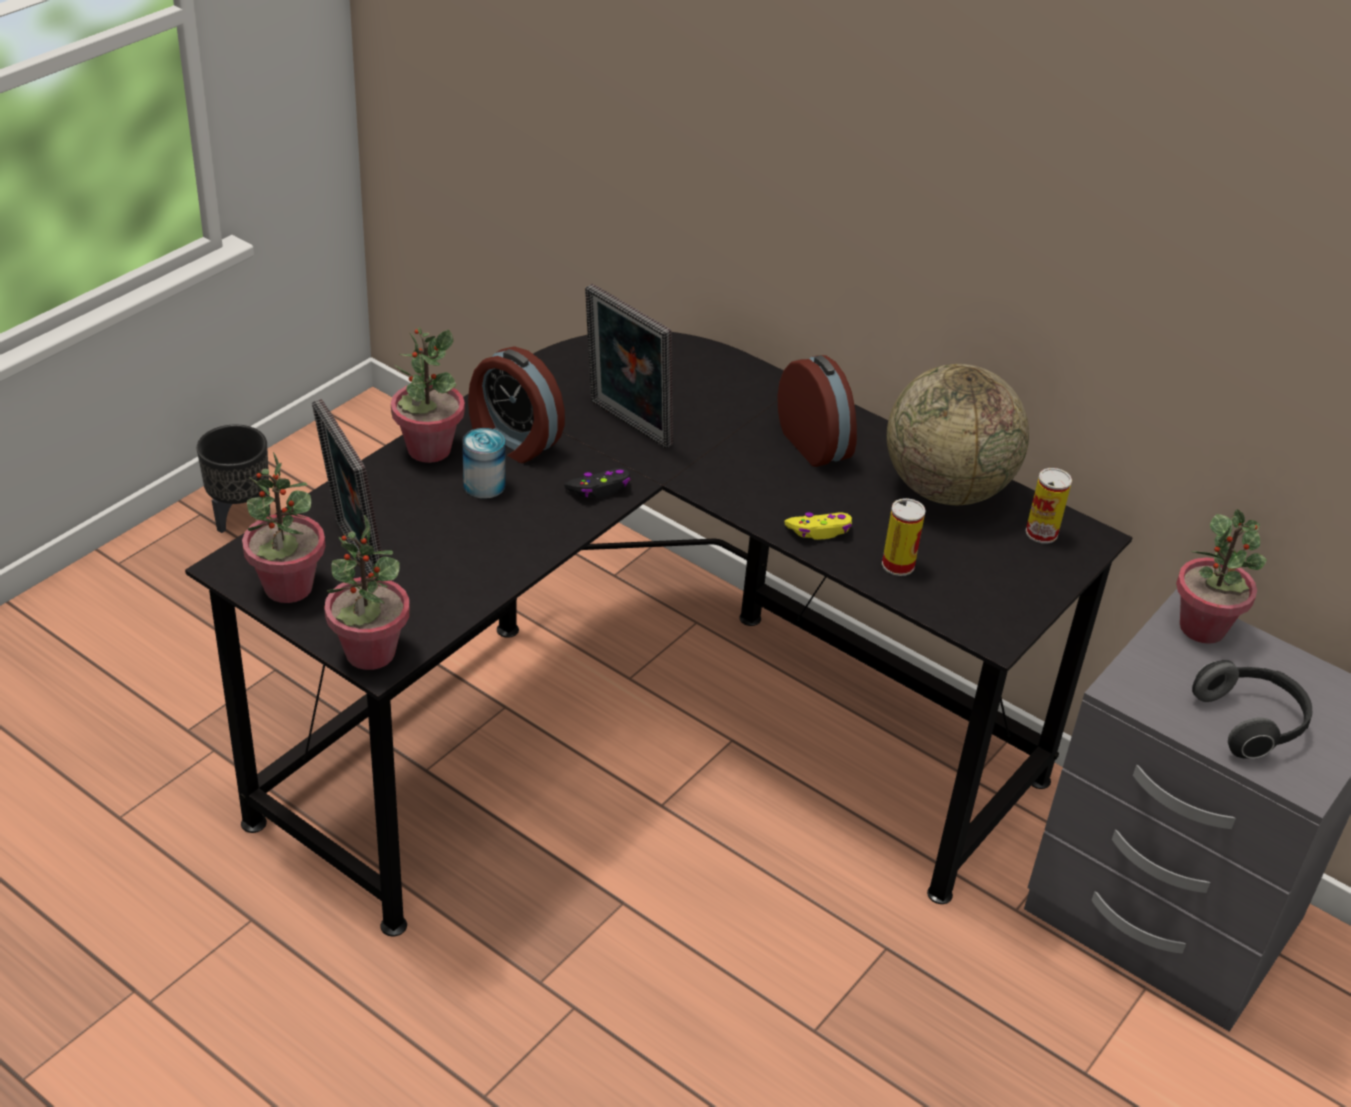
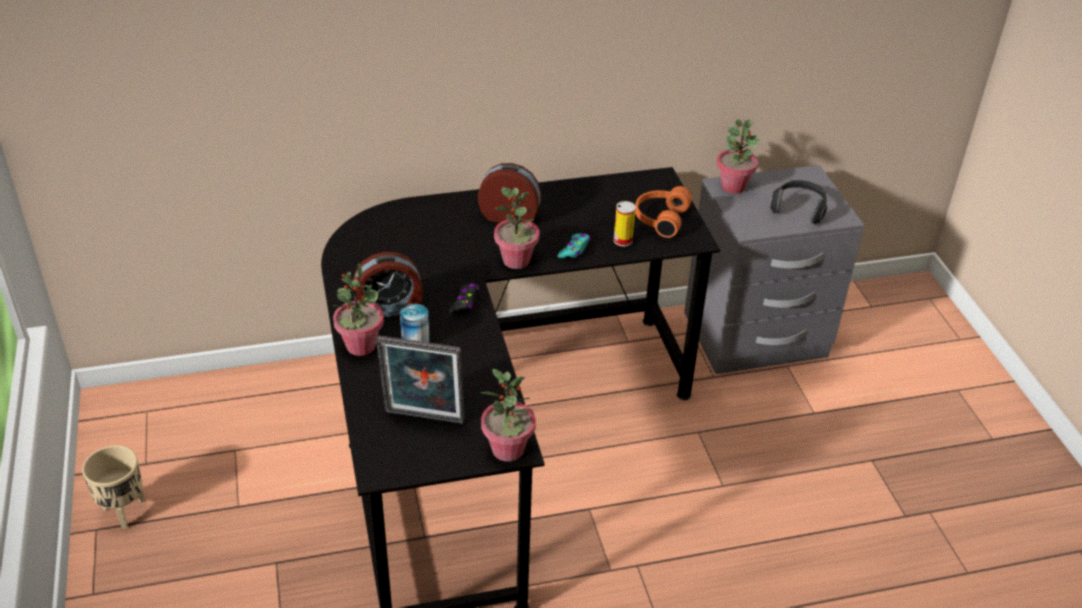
camera: 50 degrees left, 0 degrees up
(239, 518) = (123, 512): black planter -> beige planter
(288, 587) = (420, 457): potted plant -> potted plant (516, 260)
(626, 426) = (424, 267): picture frame -> none
(819, 531) = (574, 250): yellow game controller -> turquoise game controller
(946, 489) = (586, 197): globe -> none
(994, 577) = (659, 218): none -> orange headphones
(1041, 533) = (644, 188): can -> none

